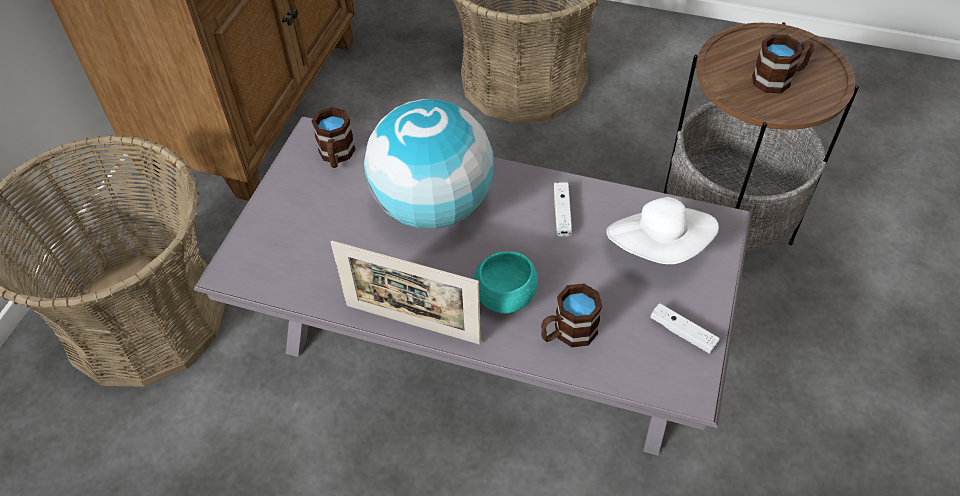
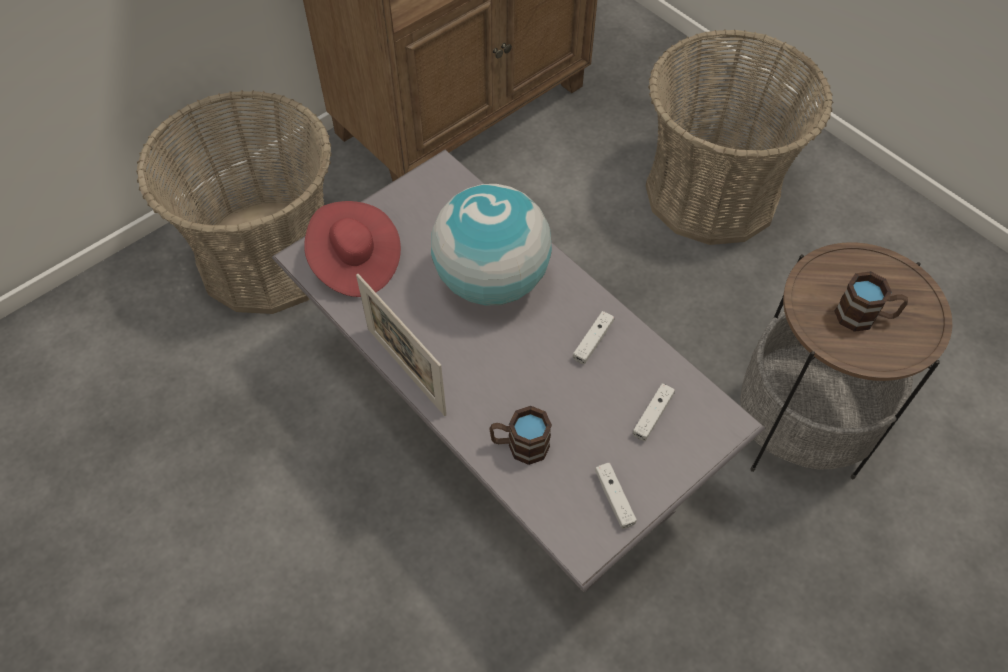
camera: 30 degrees right, 5 degrees up
(288, 253) = (355, 263): none -> red hat
(336, 156) = (446, 198): brown mug -> none
(505, 297) = (492, 389): turquoise bowl -> none
(659, 248) = (652, 415): white hat -> white game controller

